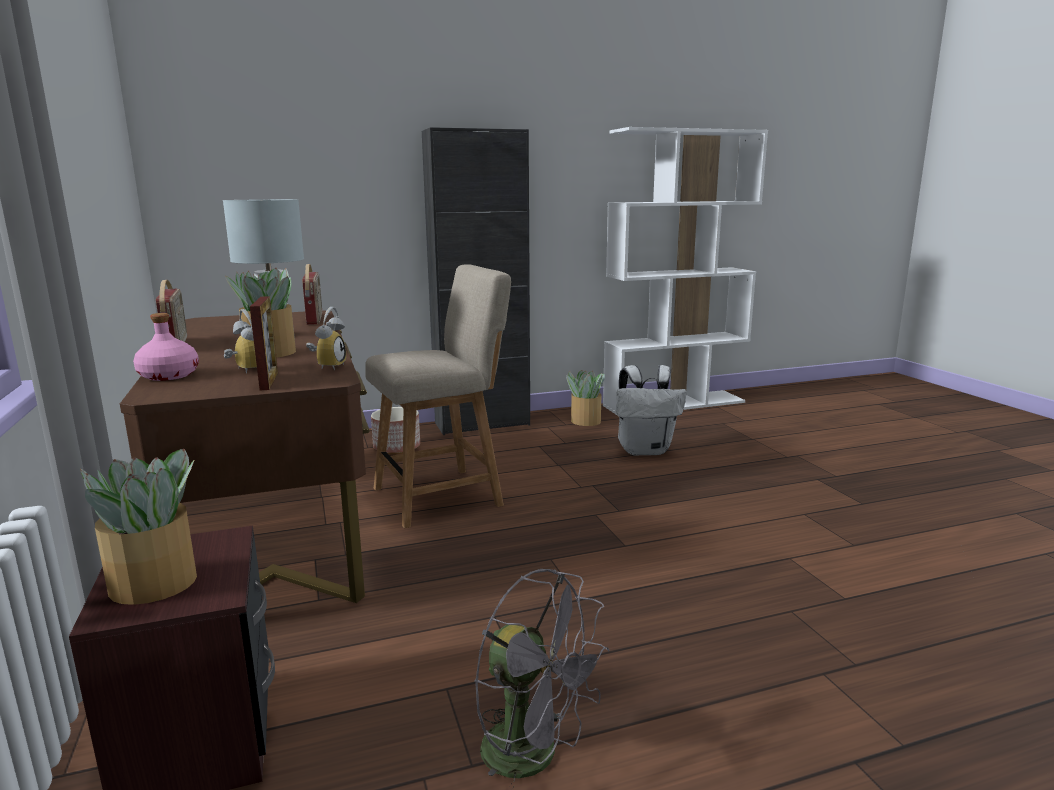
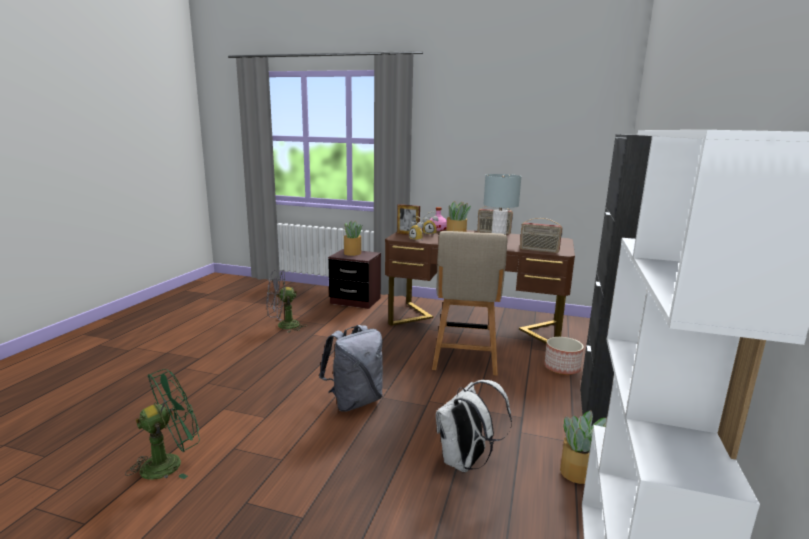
camera: 125 degrees right, 0 degrees up
(656, 521) = (355, 401): none -> grey backpack
(944, 565) = (170, 462): none -> green fan

